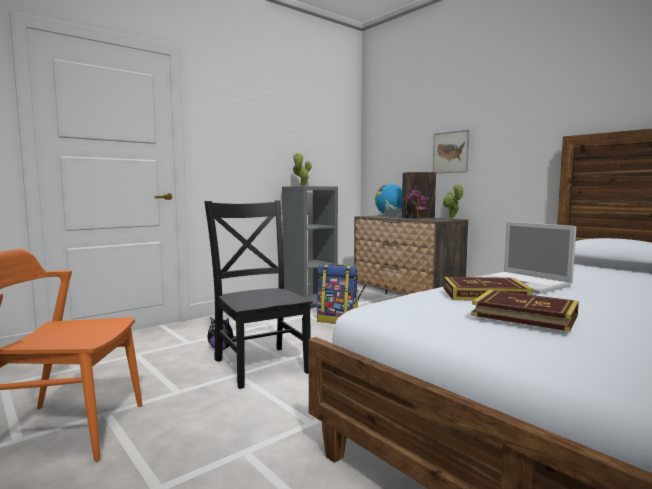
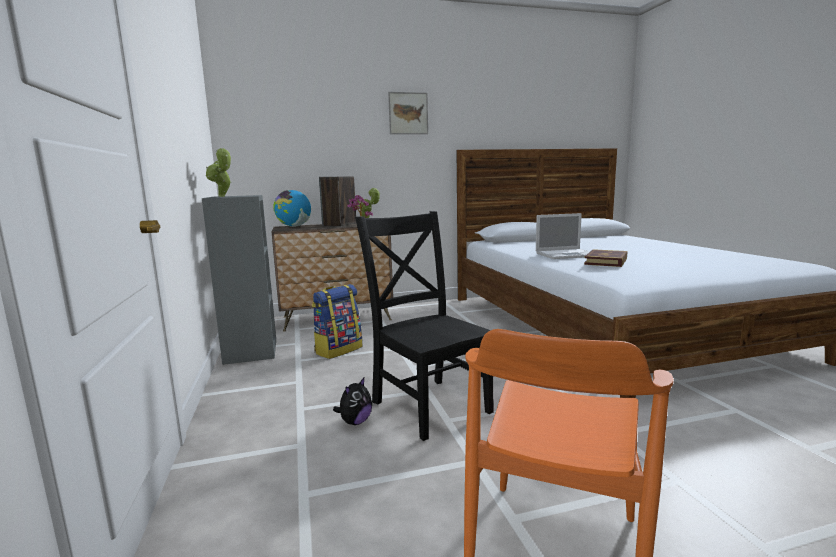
camera: 65 degrees left, 5 degrees up
(260, 364) = (428, 404): black chair -> black chair turned 60 degrees clockwise
(450, 152) = (352, 156): picture -> picture (408, 113)
(524, 315) = (661, 263): book -> none

